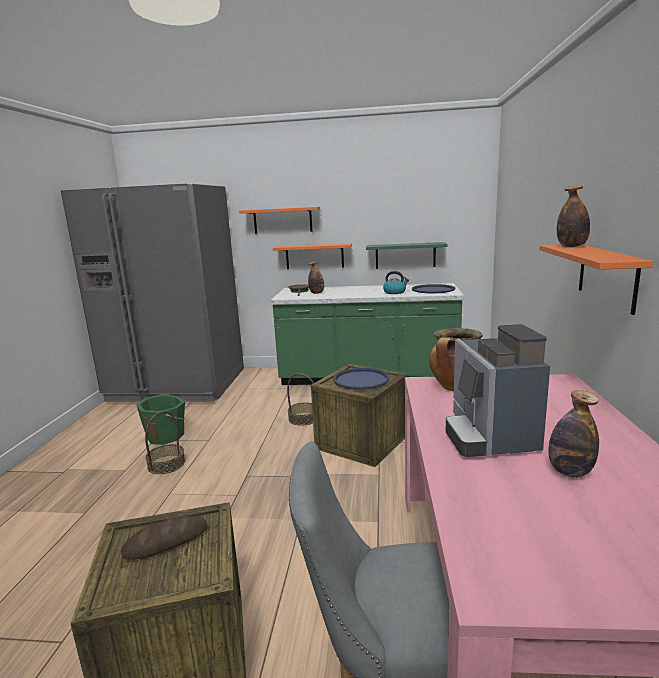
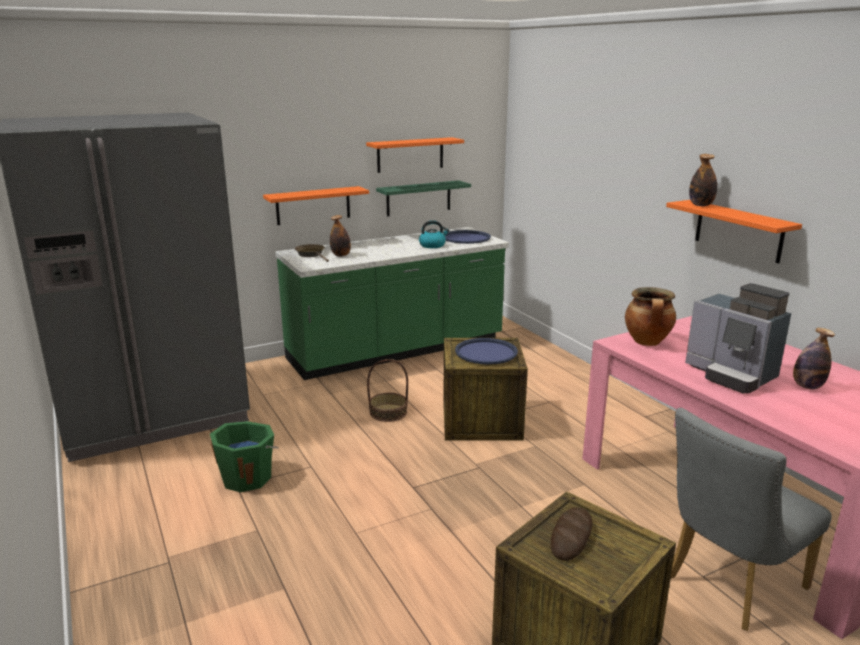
camera: 35 degrees left, 5 degrees up
(166, 464) = (301, 507): basket -> none
(282, 220) = (270, 159): orange shelf -> orange shelf (410, 154)

